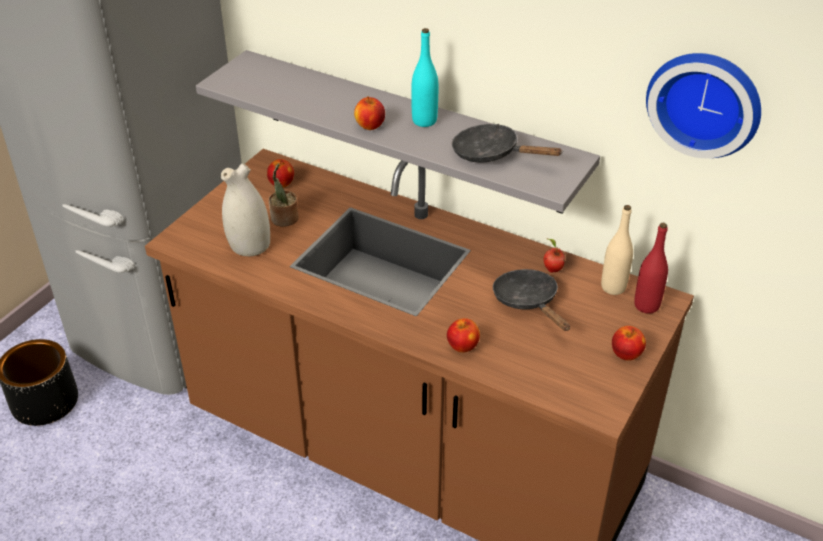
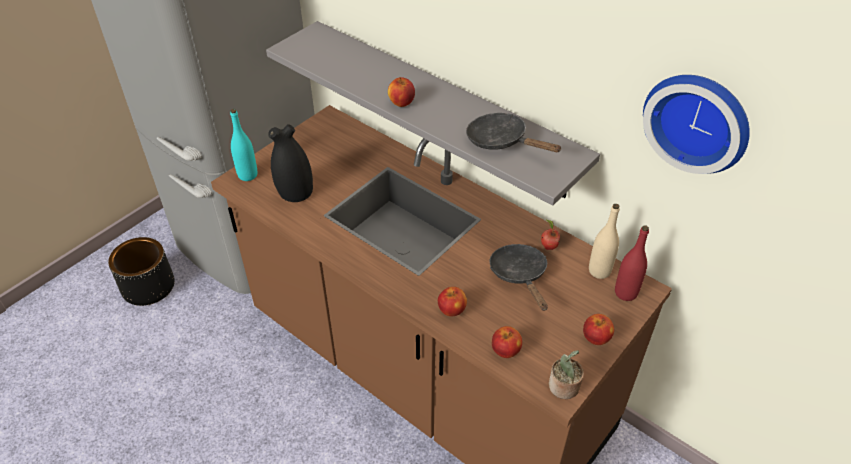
camera: 10 degrees right, 5 degrees up
(249, 246) = (295, 192): white vase -> black vase
(281, 184) = (336, 139): apple -> apple (505, 351)
(284, 219) = (330, 171): potted plant -> potted plant (563, 388)
(424, 121) = (450, 103): turquoise bottle -> turquoise bottle (247, 175)

